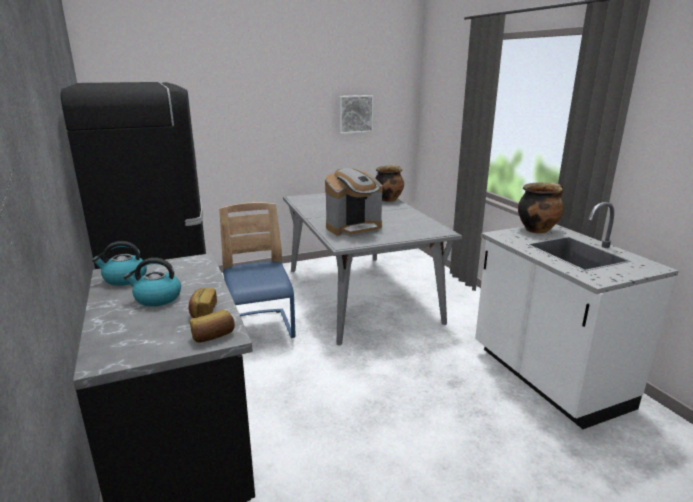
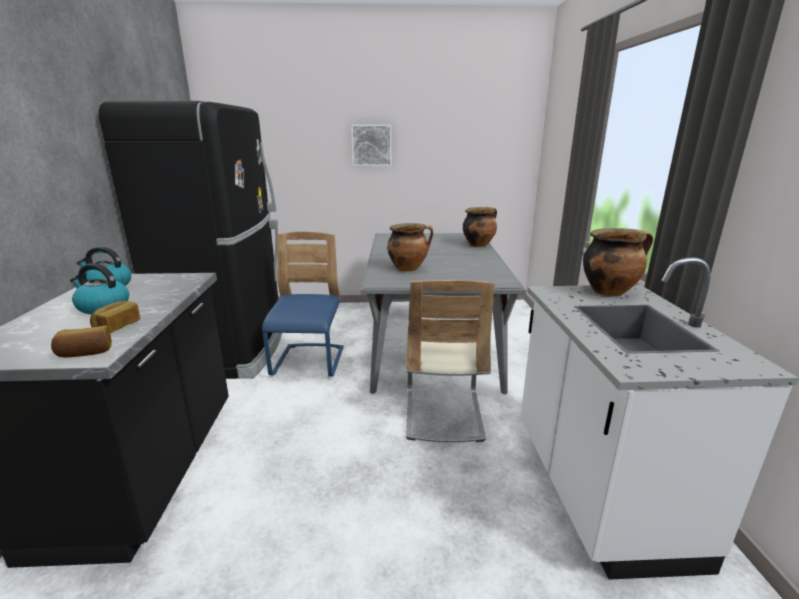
camera: 20 degrees right, 0 degrees up
(354, 228) = (408, 268): coffee machine -> cooking pot
(355, 114) = (463, 151): picture -> picture (371, 145)
(408, 349) = (442, 413): none -> beige chair

